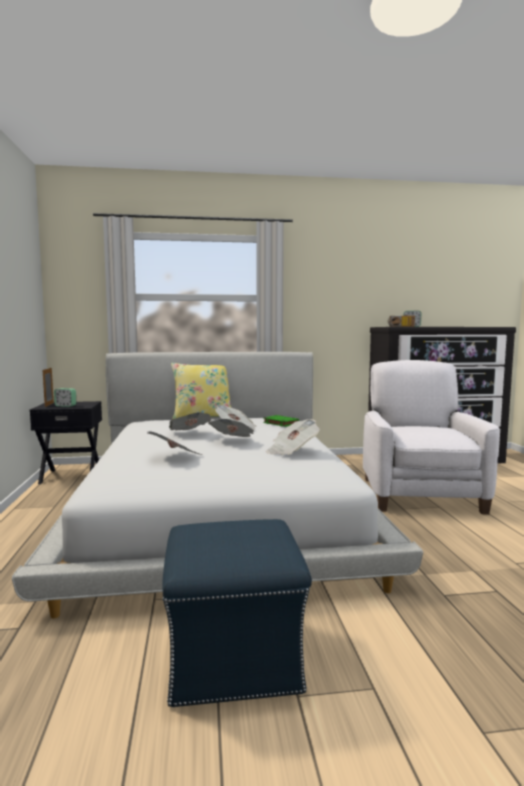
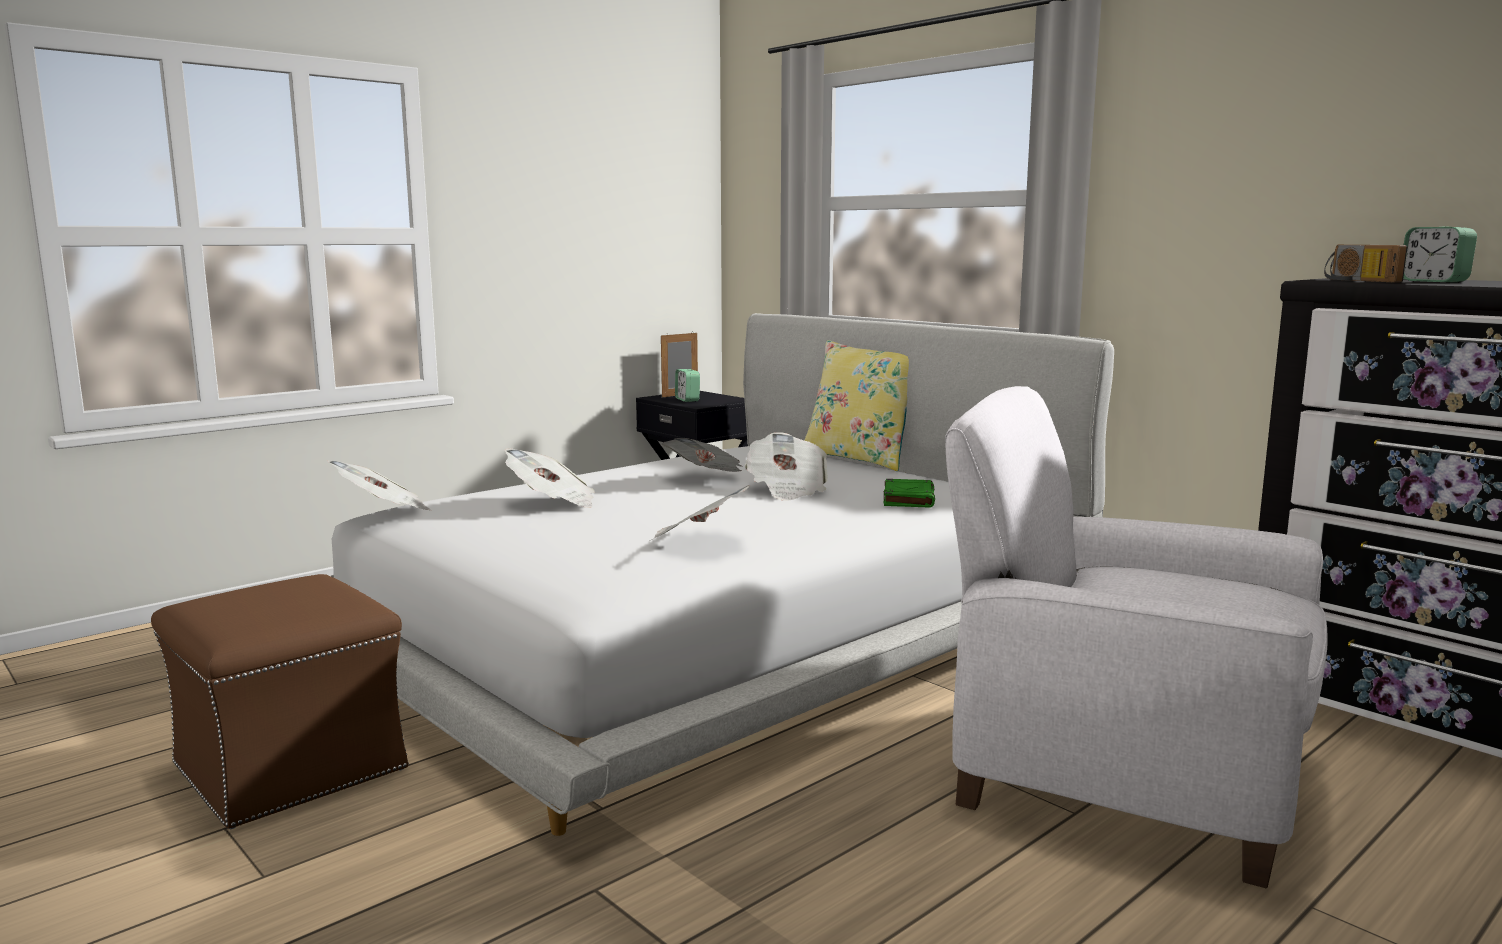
camera: 55 degrees right, 5 degrees up
(233, 441) = (702, 503): newspaper -> newspaper (383, 510)
(235, 656) = (291, 767): blue ottoman -> brown ottoman
(420, 494) = (1123, 775): white armchair -> white armchair turned 120 degrees counterclockwise

